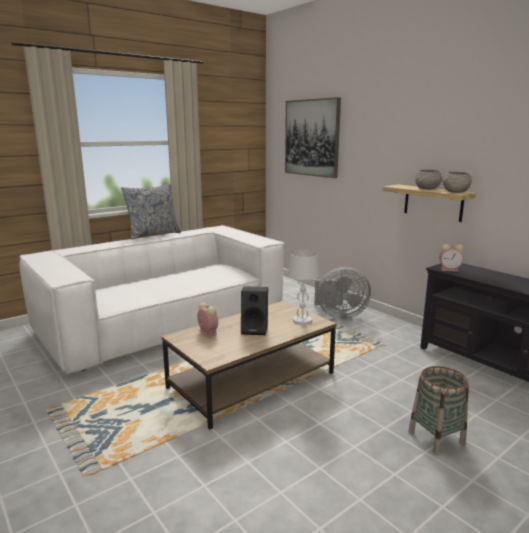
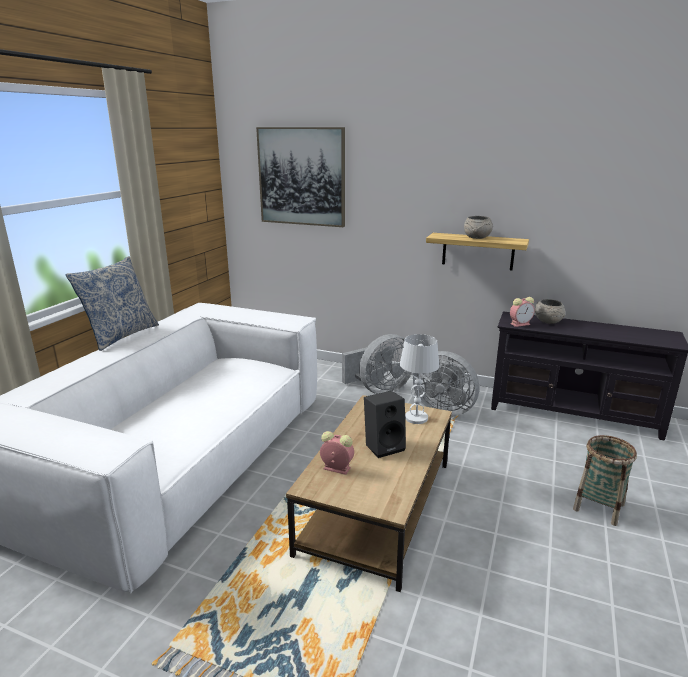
camera: 30 degrees left, 5 degrees up
(377, 338) = (444, 409): none -> grey fan
(455, 192) = (511, 240): grey bowl -> grey bowl (548, 321)

